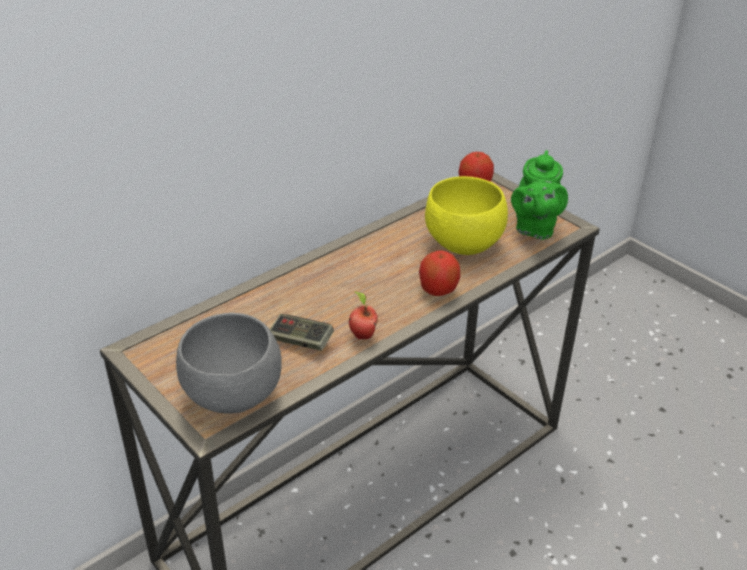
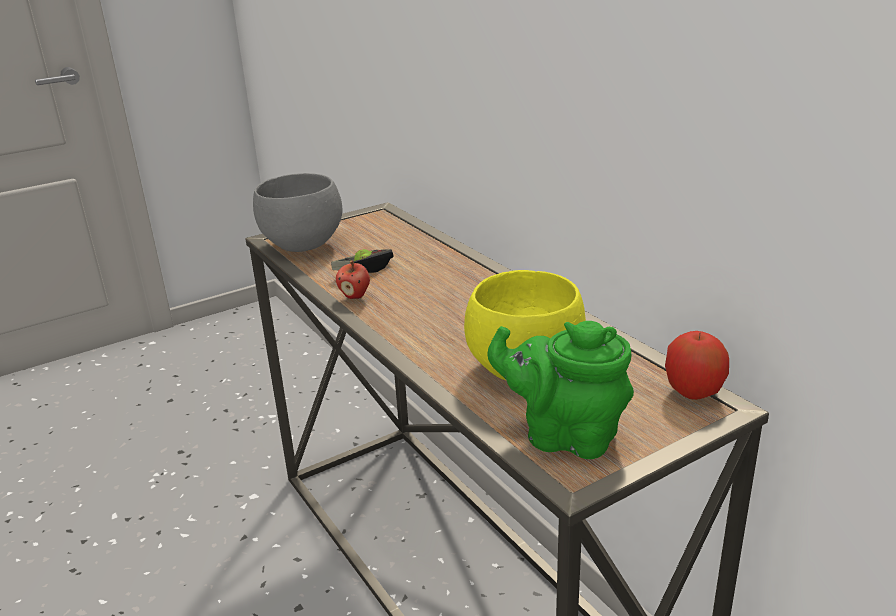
camera: 100 degrees right, 10 degrees down
(438, 290) = (419, 341): apple -> none

